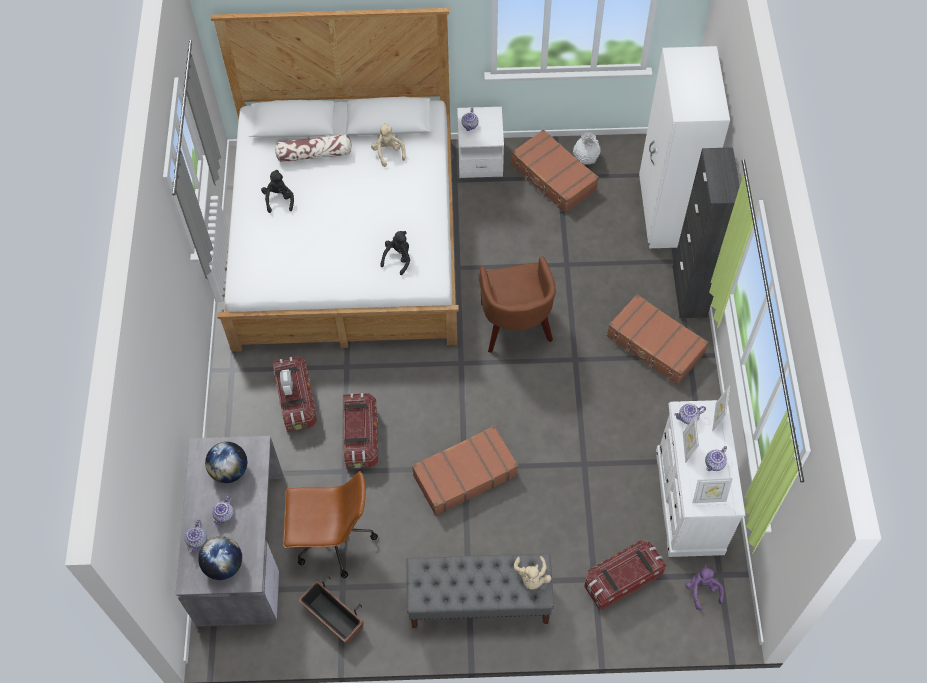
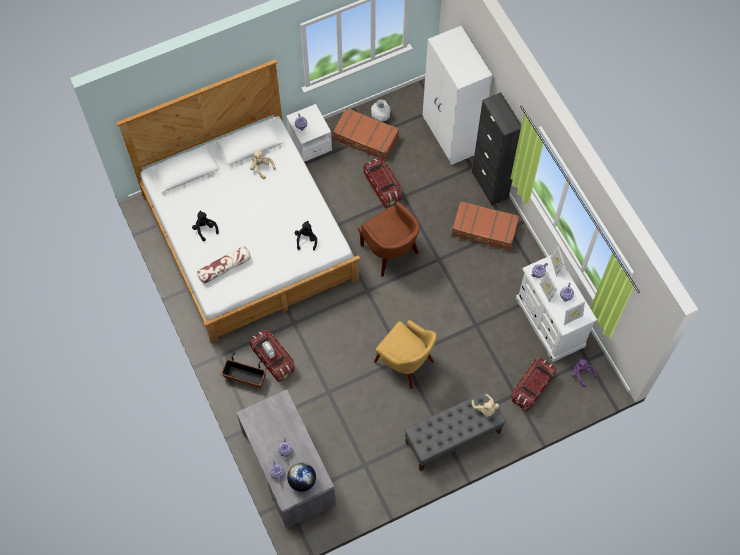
camera: 25 degrees left, 5 degrees up
(230, 470) = (273, 421): globe -> none
(314, 154) = (212, 188): pillow -> pillow (224, 267)
(332, 540) = (343, 438): brown office chair -> none
(334, 617) = (369, 485): planter -> planter (245, 377)
(361, 437) = (328, 366): storage box -> storage box (383, 187)
(464, 475) = (405, 362): brown suitcase -> yellow armchair

